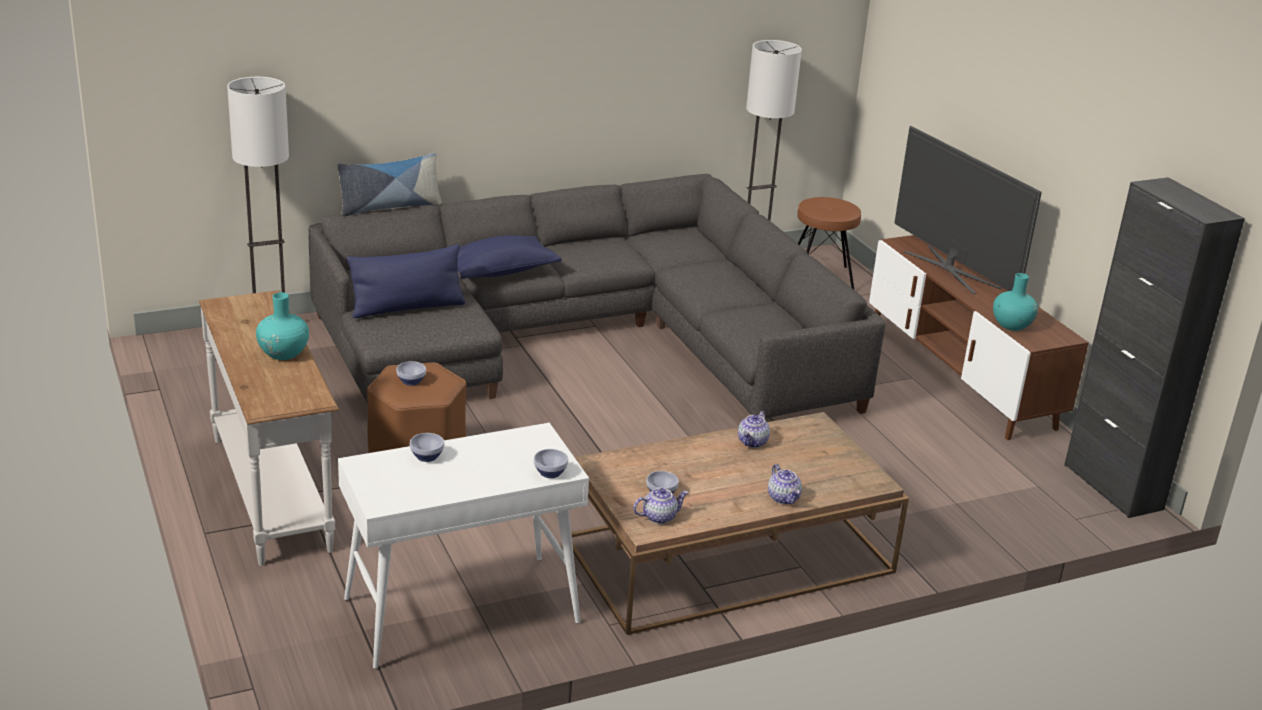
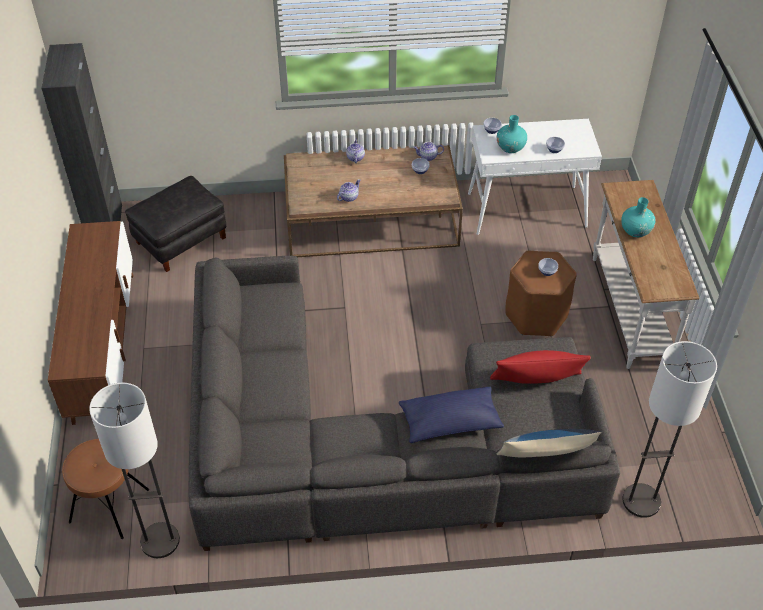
camera: 160 degrees left, 20 degrees up
(407, 308) = (536, 381): blue pillow -> red pillow
(951, 269) = (85, 321): television -> none
(991, 487) = (181, 240): none -> black ottoman
(1011, 325) = (105, 248): turquoise vase -> turquoise vase (510, 148)

